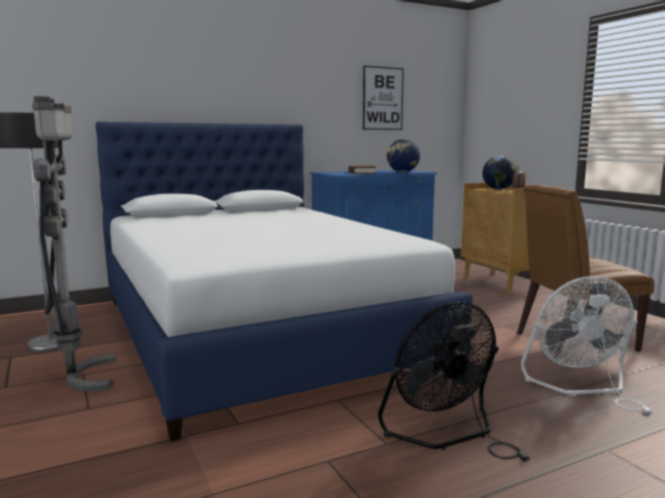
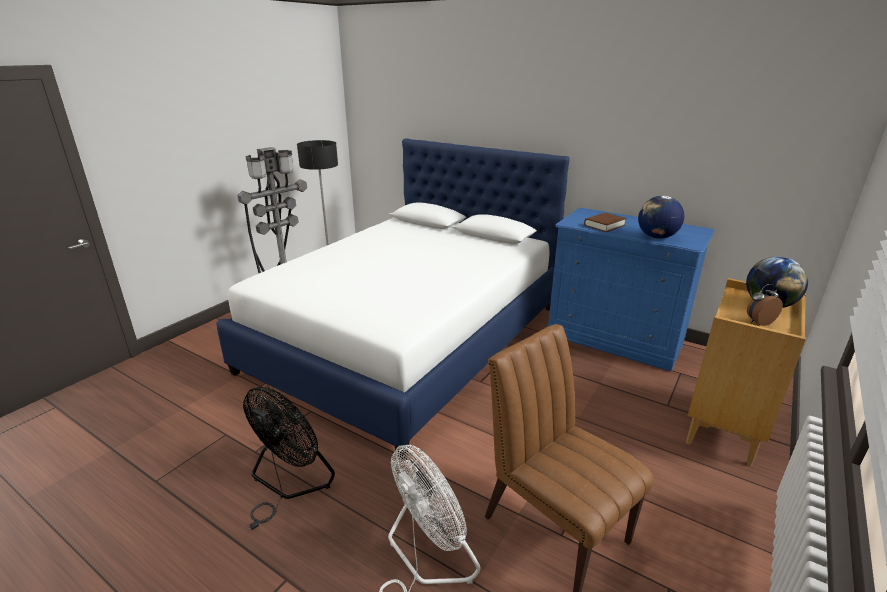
camera: 60 degrees right, 15 degrees up
(383, 98) = (698, 131): picture -> none

